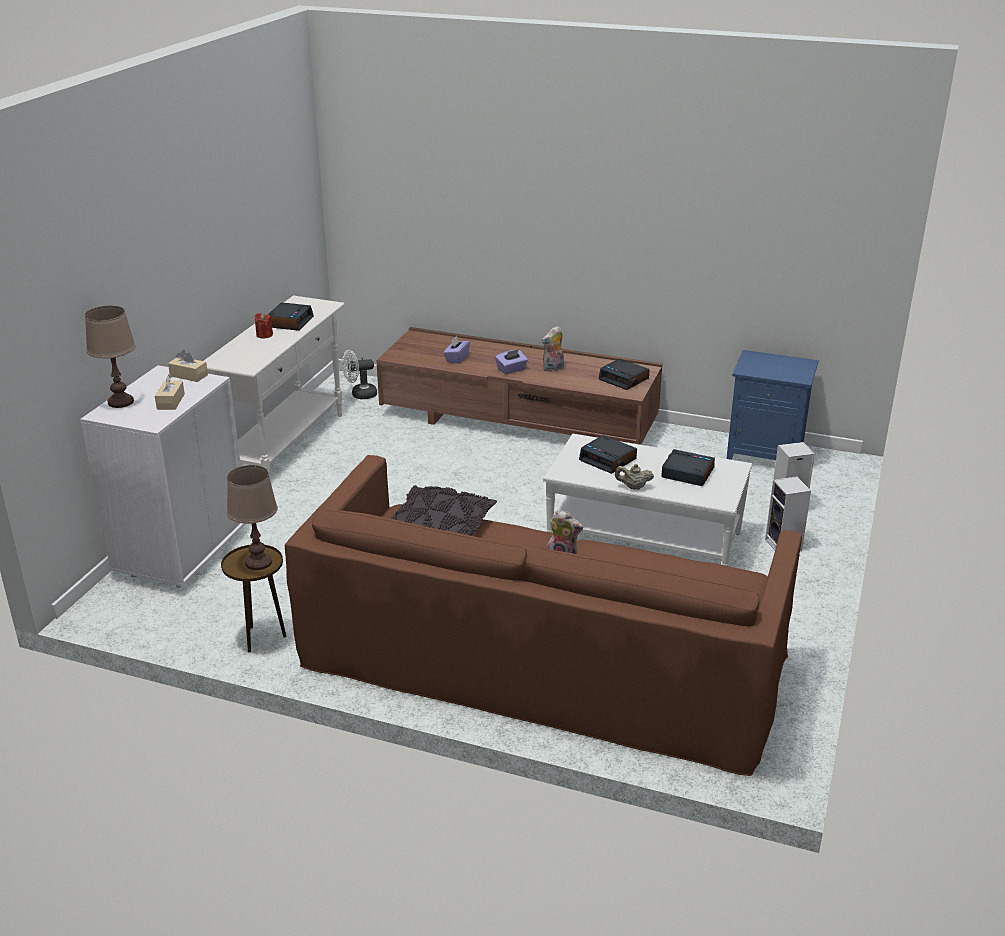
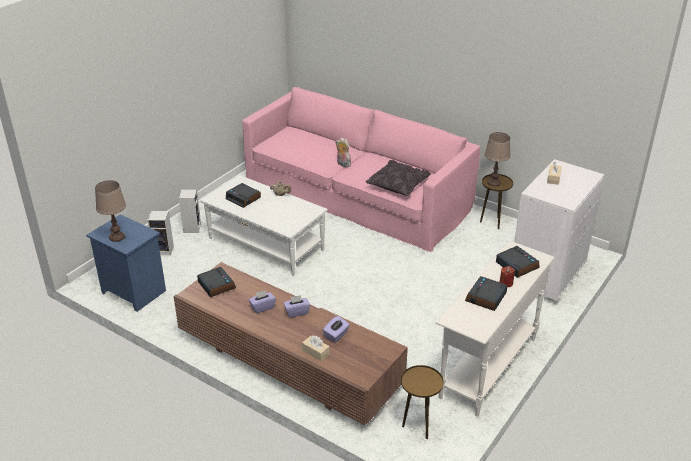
camera: 165 degrees left, 5 degrees up
(121, 402) = (585, 182): brown table lamp -> brown table lamp (116, 237)
(189, 375) = (548, 197): beige tissue box -> beige tissue box (315, 352)
(360, 395) = (418, 427): white fan -> brown side table
(543, 658) = (356, 194): brown sofa -> pink sofa
(553, 369) = (262, 307): plush toy -> purple tissue box
(608, 460) = (281, 214): alarm clock -> alarm clock (516, 265)

